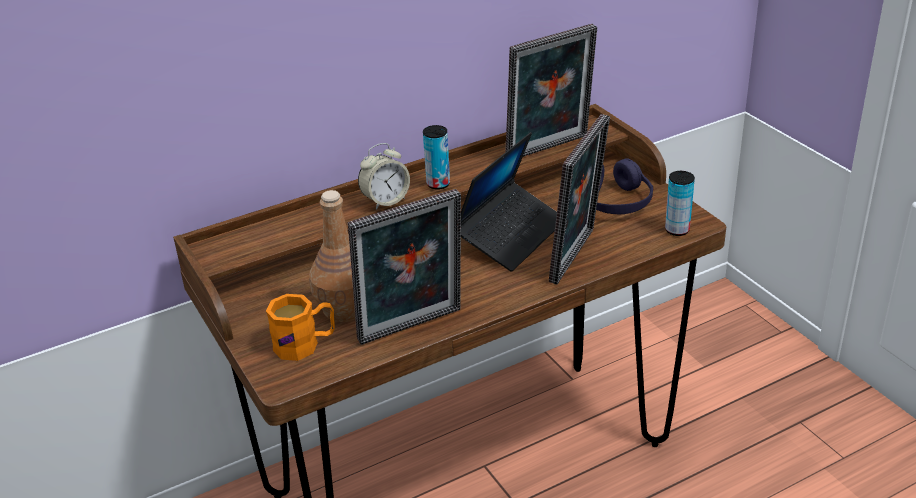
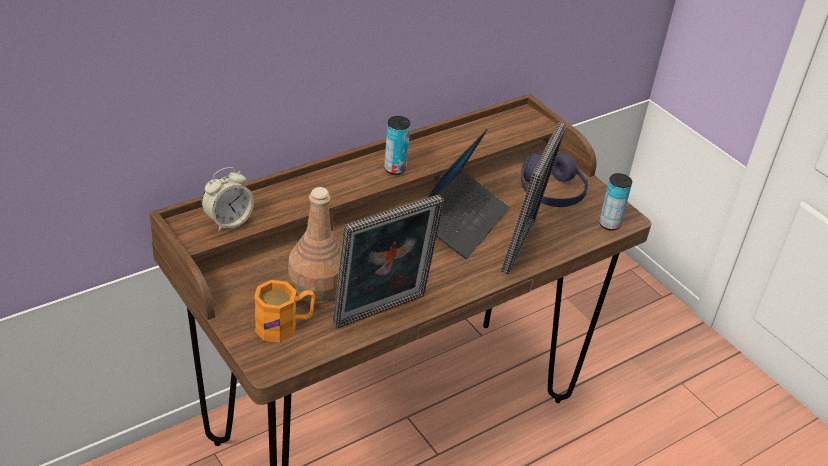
camera: 10 degrees left, 5 degrees up
(385, 201) = (348, 184): alarm clock -> alarm clock (228, 221)
(550, 149) = (493, 138): picture frame -> none

